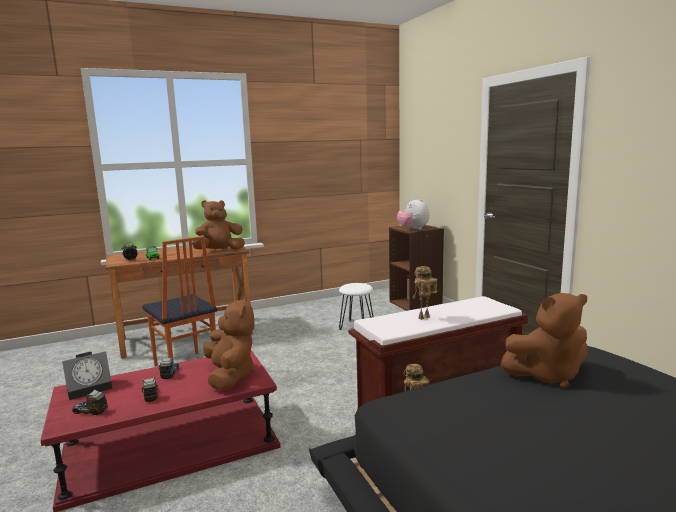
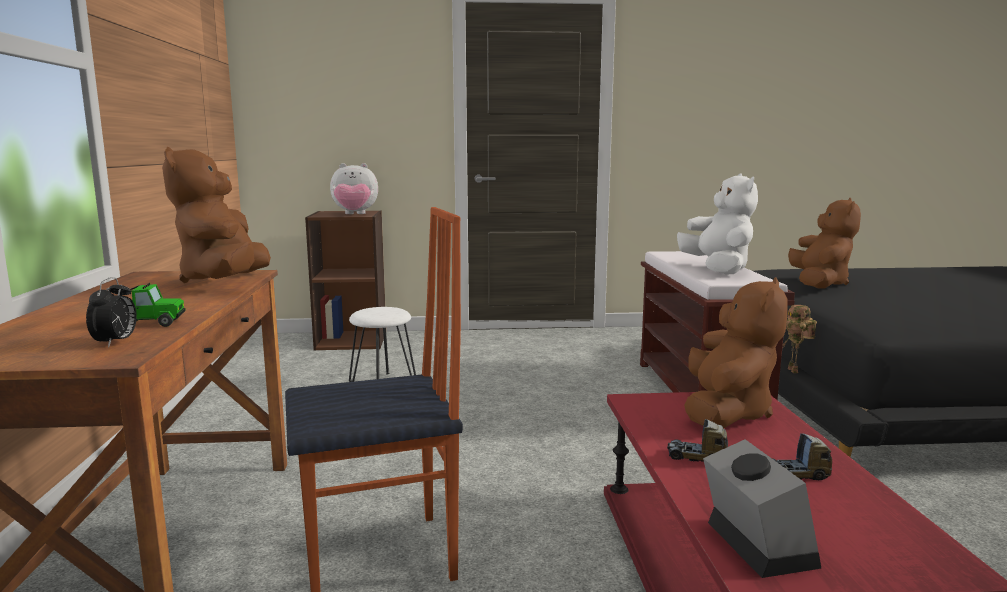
camera: 70 degrees left, 0 degrees up
(90, 411) = (874, 535): toy truck -> none
(230, 376) = (726, 413): brown plush toy -> brown plush toy turned 105 degrees clockwise
(424, 318) = (718, 269): toy robot -> white plush toy

